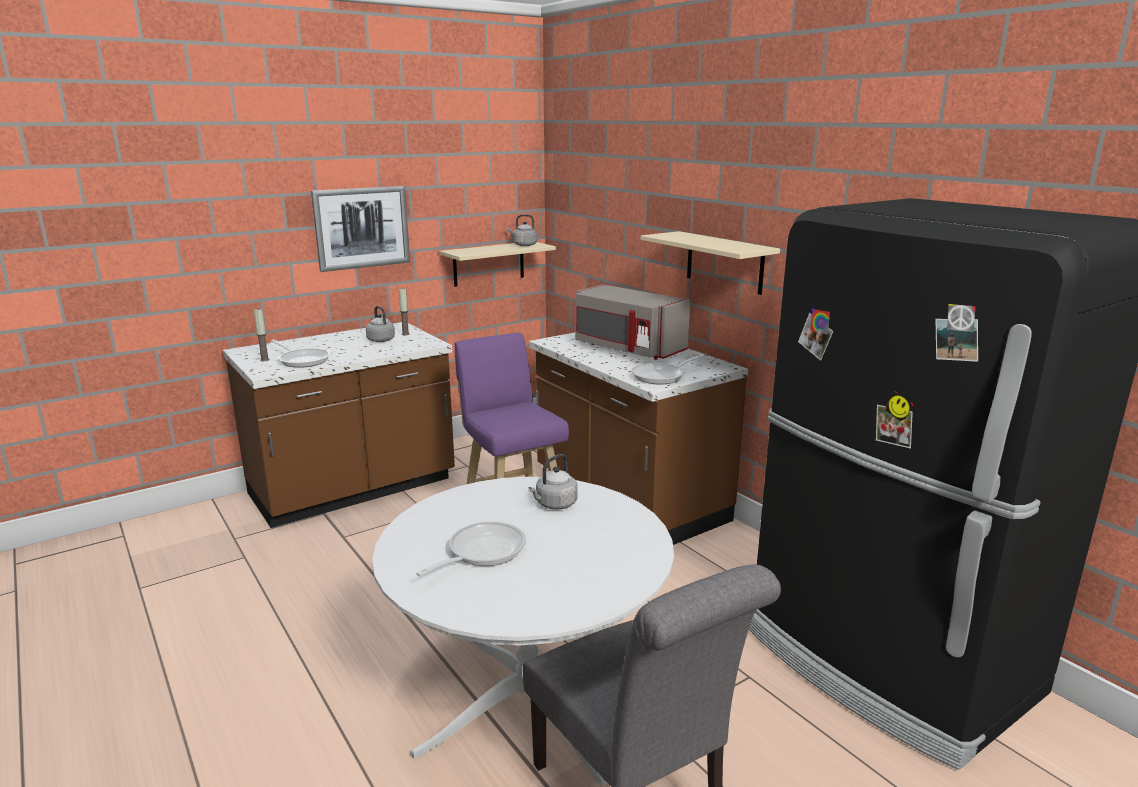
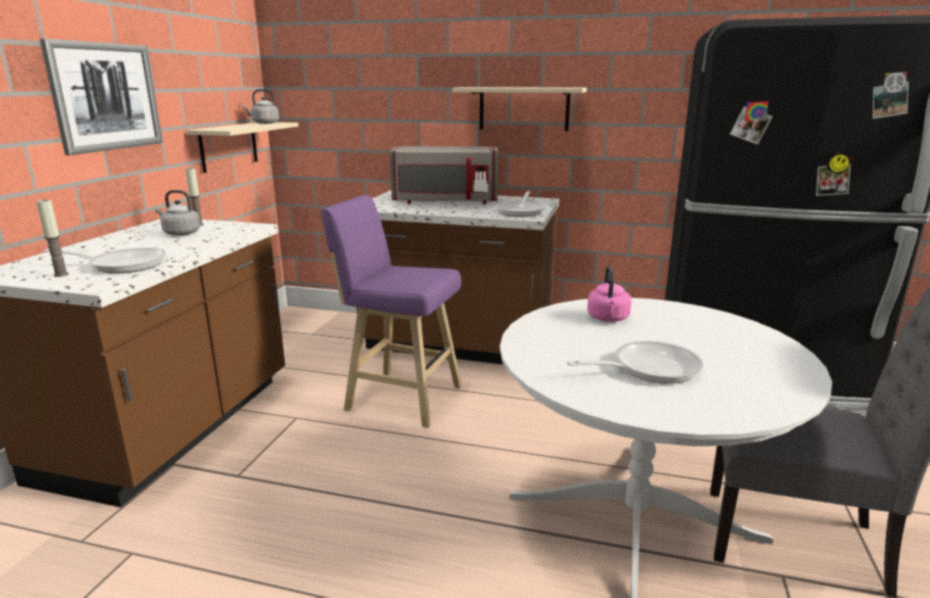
camera: 40 degrees left, 0 degrees up
(481, 552) = (648, 368): frying pan -> frying pan turned 75 degrees clockwise
(554, 504) = (608, 318): grey kettle -> pink kettle

